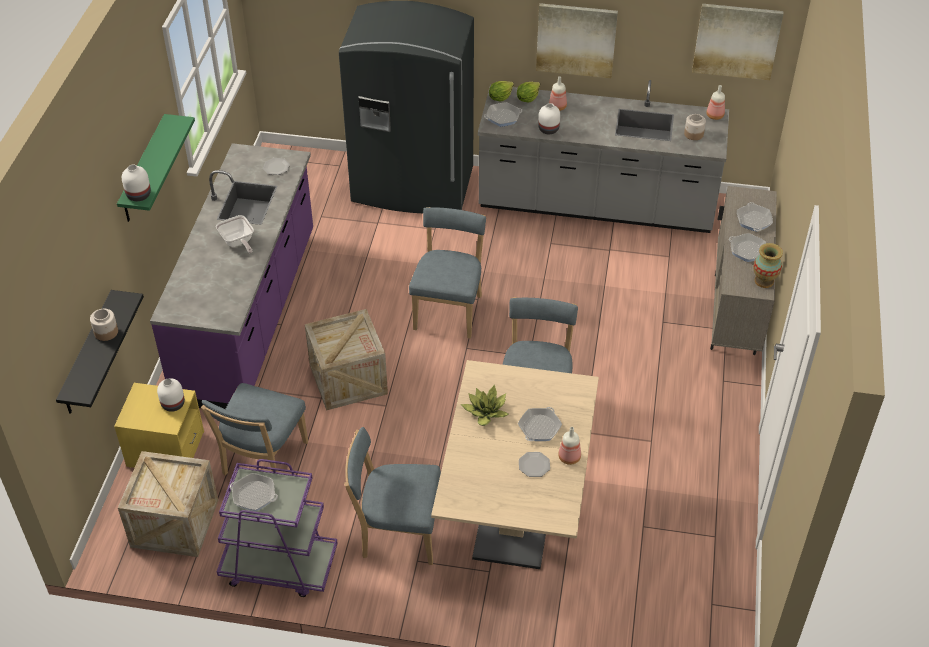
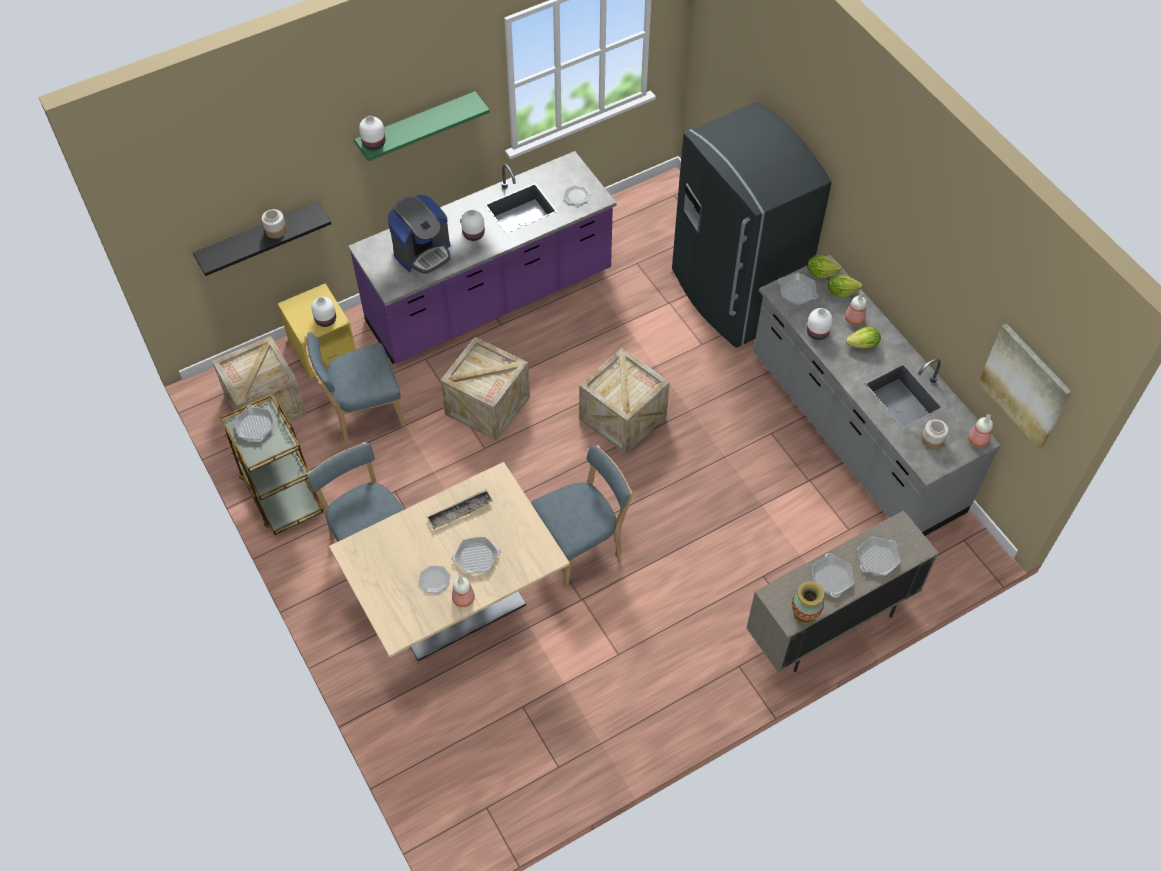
camera: 50 degrees right, 10 degrees up
(217, 280) = (423, 252): none -> coffee machine
(238, 242) = (473, 234): frying pan -> white vase
(278, 566) = (281, 492): purple cart -> brown cart
(449, 310) = (622, 417): blue chair -> crate
(486, 412) = (460, 511): potted plant -> tray
(576, 40) = (901, 270): picture -> none
(583, 116) = (863, 345): none -> lettuce

